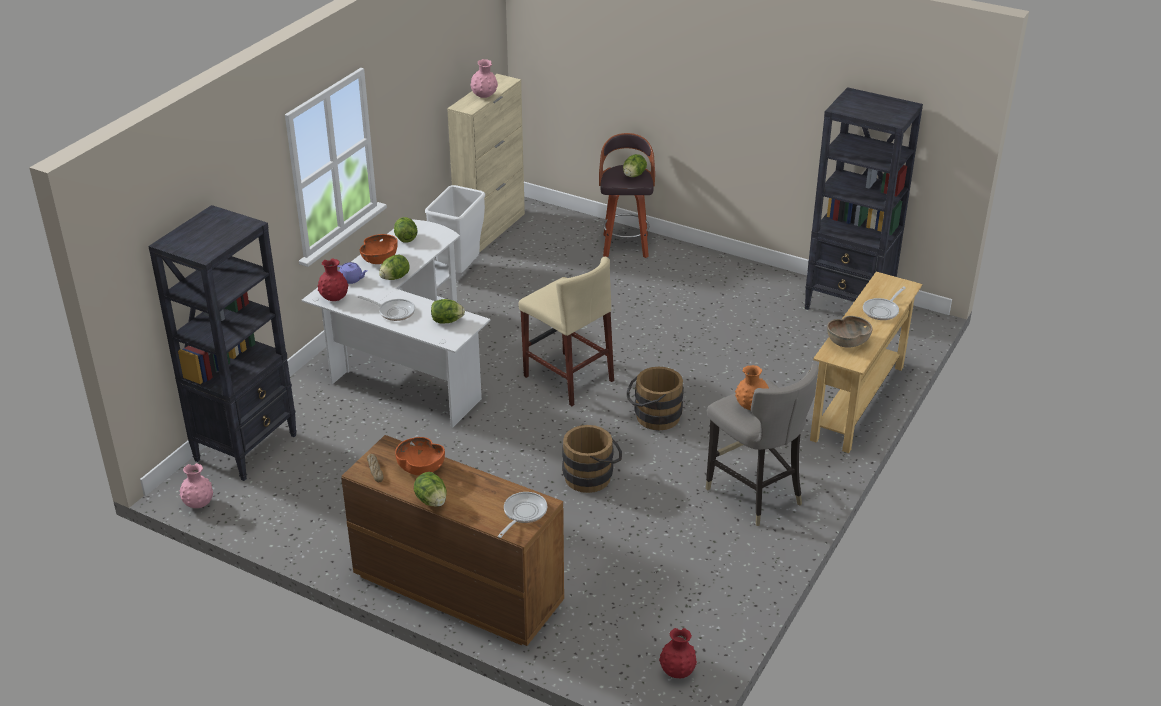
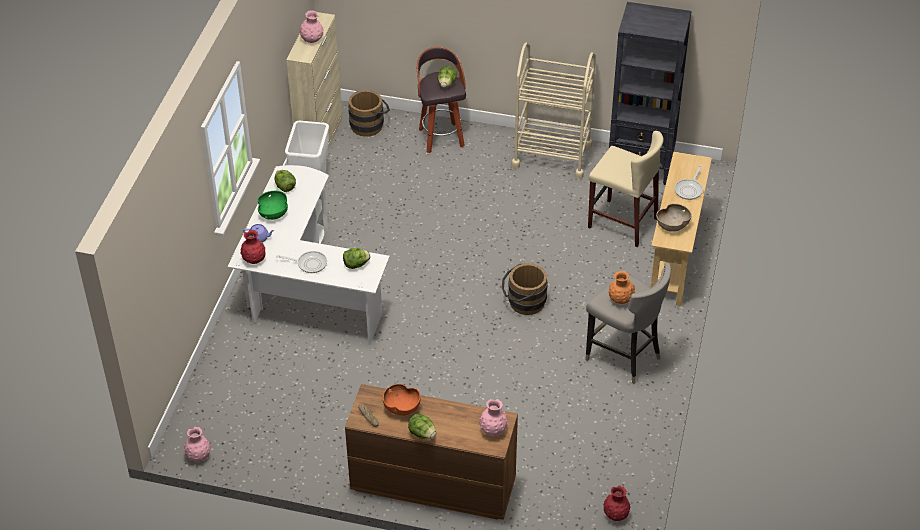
camera: 15 degrees left, 10 degrees up
(247, 447) = (212, 397): black bookcase -> none
(380, 259) = (273, 213): orange bowl -> green bowl
(395, 278) = (294, 229): lettuce -> none
(523, 513) = (493, 430): frying pan -> pink vase
(568, 378) = (443, 280): beige stool -> beige stool (622, 223)
(592, 476) = (496, 366): brown bucket -> brown bucket (369, 124)
(745, 280) = (552, 155): none -> beige cart

